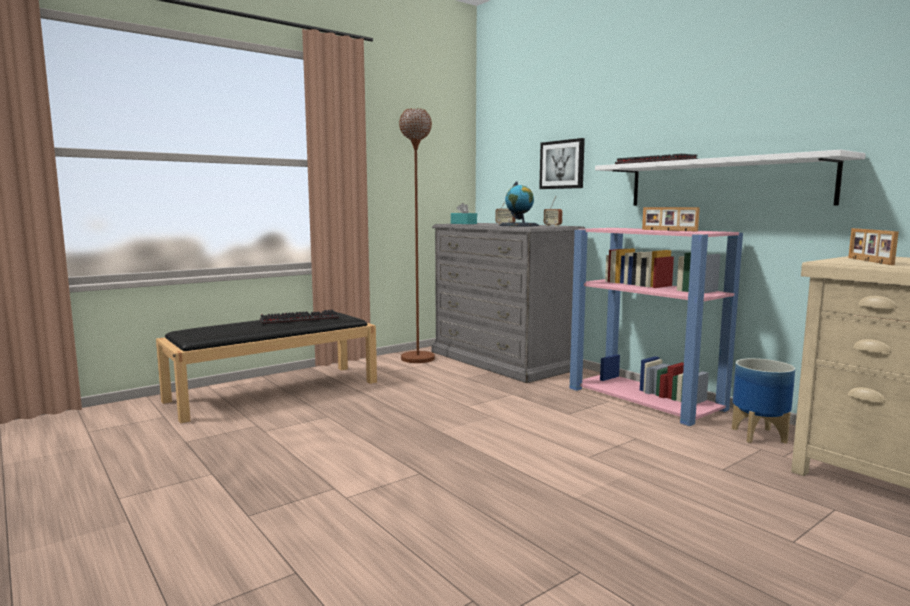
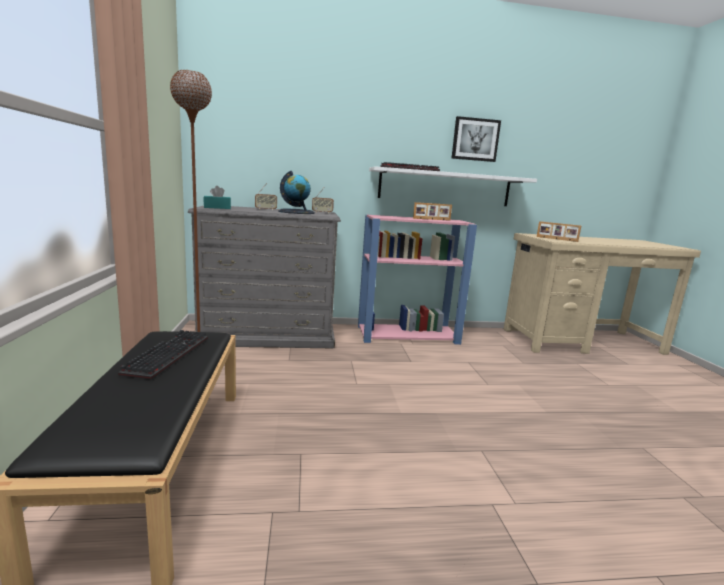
camera: 60 degrees left, 5 degrees up
(562, 164) = (306, 157): picture -> picture (475, 139)
(757, 435) = (485, 338): planter -> none

